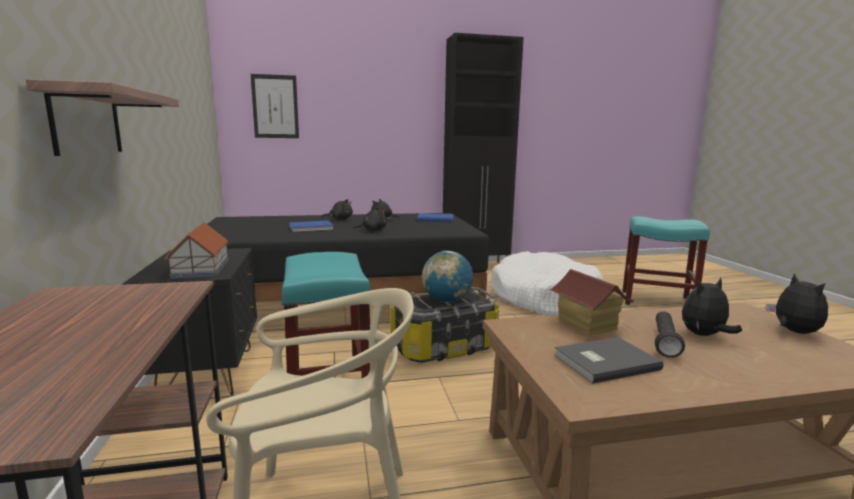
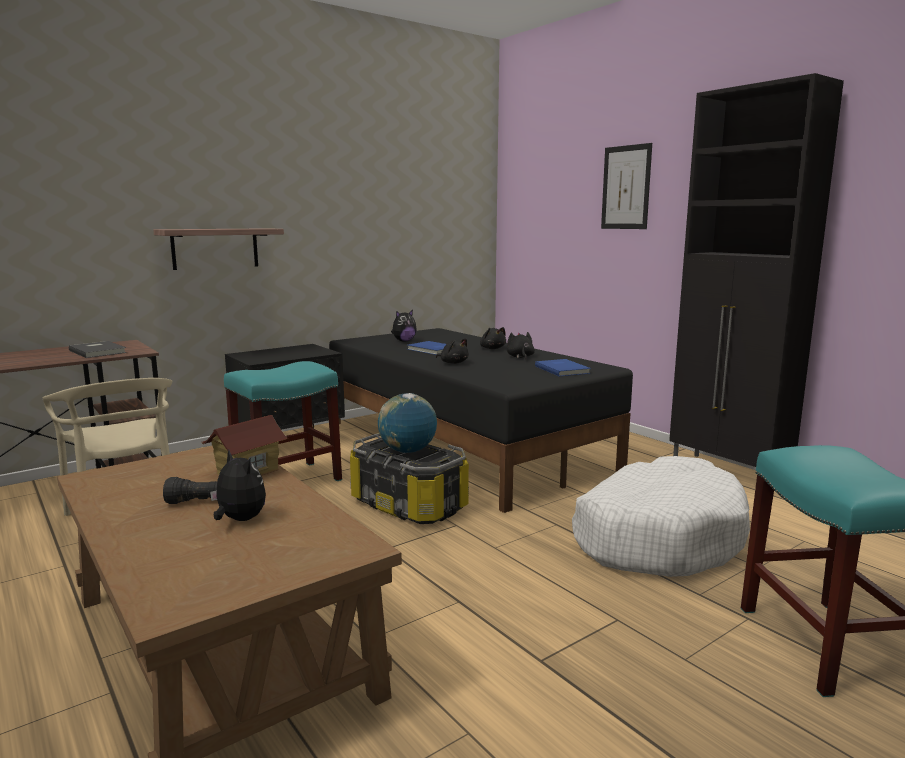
camera: 65 degrees right, 0 degrees up
(202, 268) = (270, 356): toy house -> none
(275, 106) = (537, 214): picture -> picture (626, 187)
(603, 361) = (157, 481): grey book -> grey book (99, 351)
(793, 332) = (277, 571): plush toy -> plush toy (404, 341)

